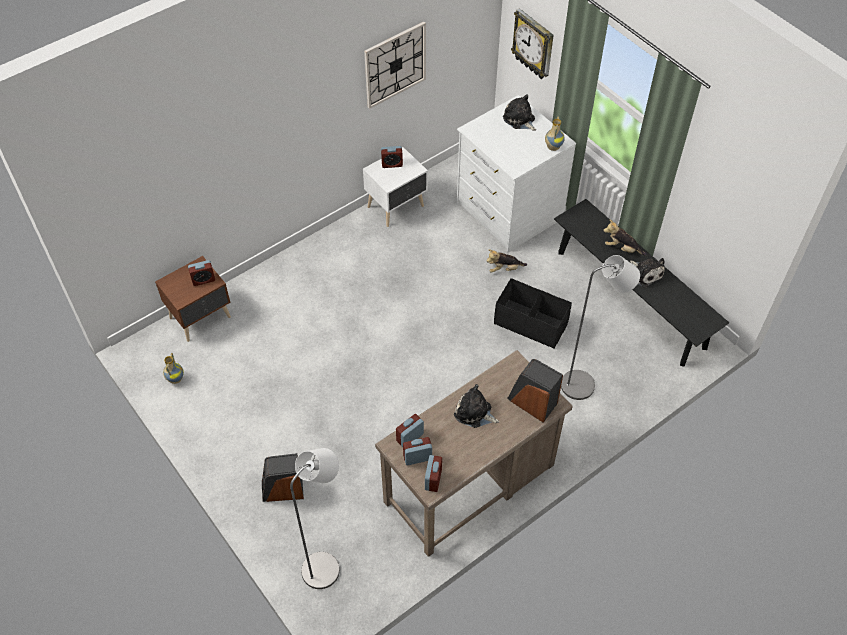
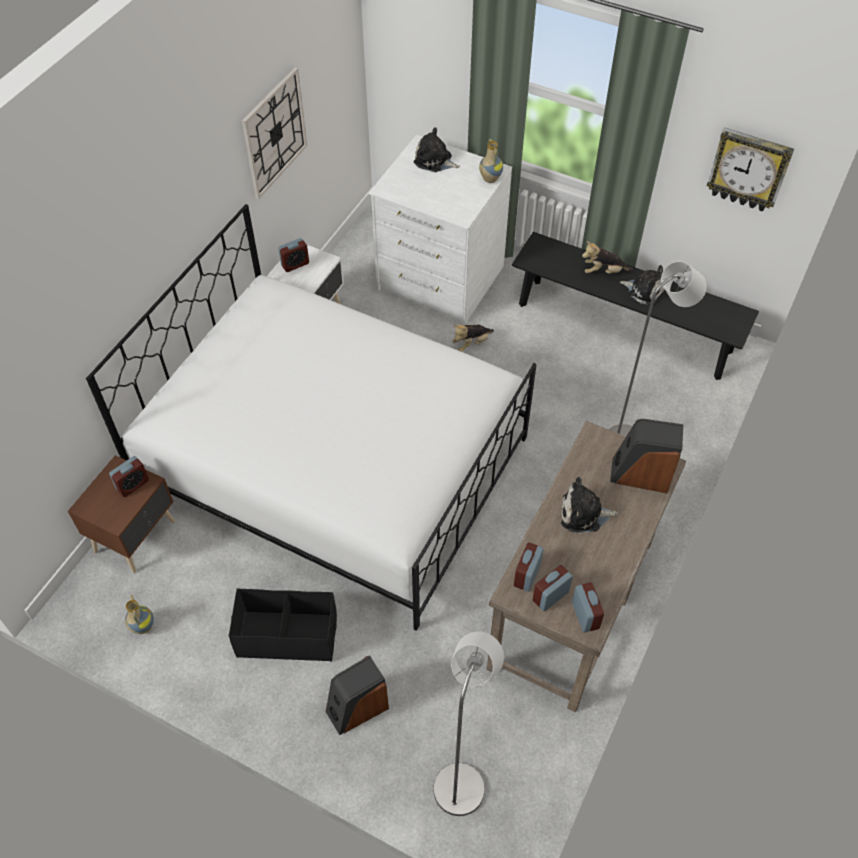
camera: 25 degrees left, 0 degrees up
(356, 320) = (334, 465): none -> white bed
(530, 323) = (535, 393): black storage box -> black storage box (287, 635)
(533, 44) = (420, 66): wall clock -> wall clock (748, 169)

